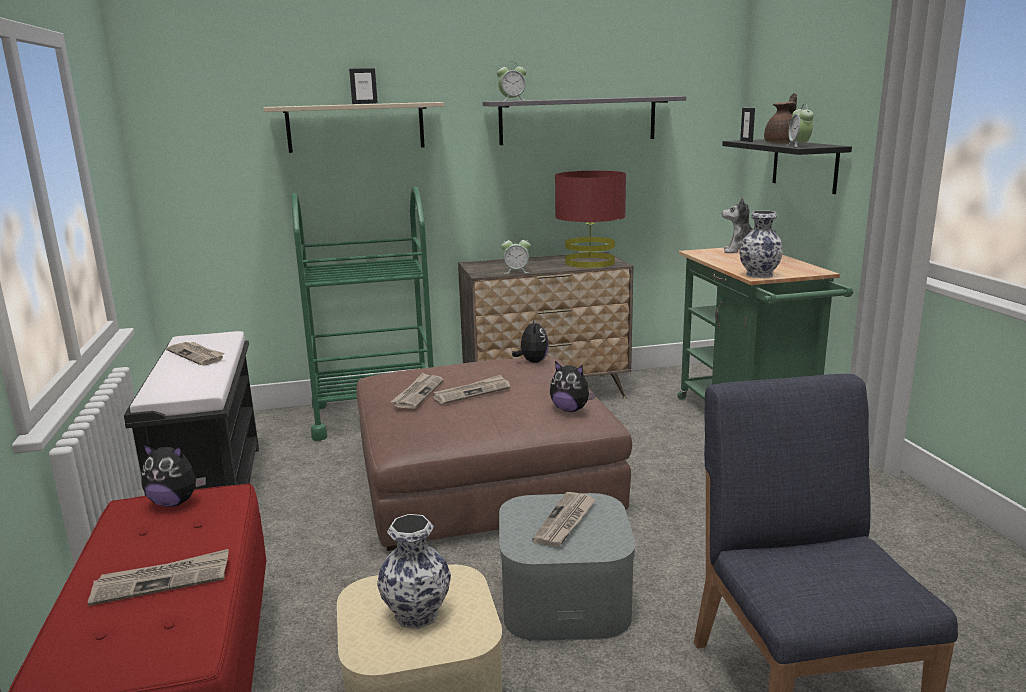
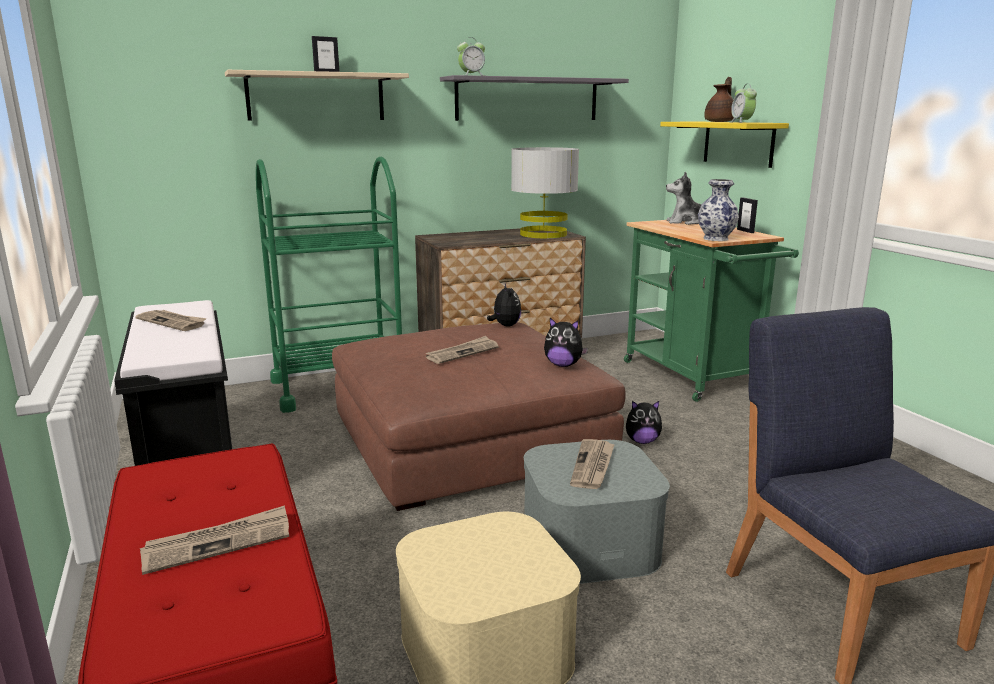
camera: 10 degrees left, 0 degrees up
(175, 502) = (196, 466): plush toy -> plush toy (642, 441)
(417, 615) = (487, 561): vase -> none
(418, 393) = (408, 355): newspaper -> none
(516, 271) = (478, 242): alarm clock -> none
(589, 262) = (543, 234): red table lamp -> grey table lamp
(746, 141) = (684, 121): picture frame -> picture frame (745, 231)
(804, 165) = (738, 143): black shelf -> yellow shelf

